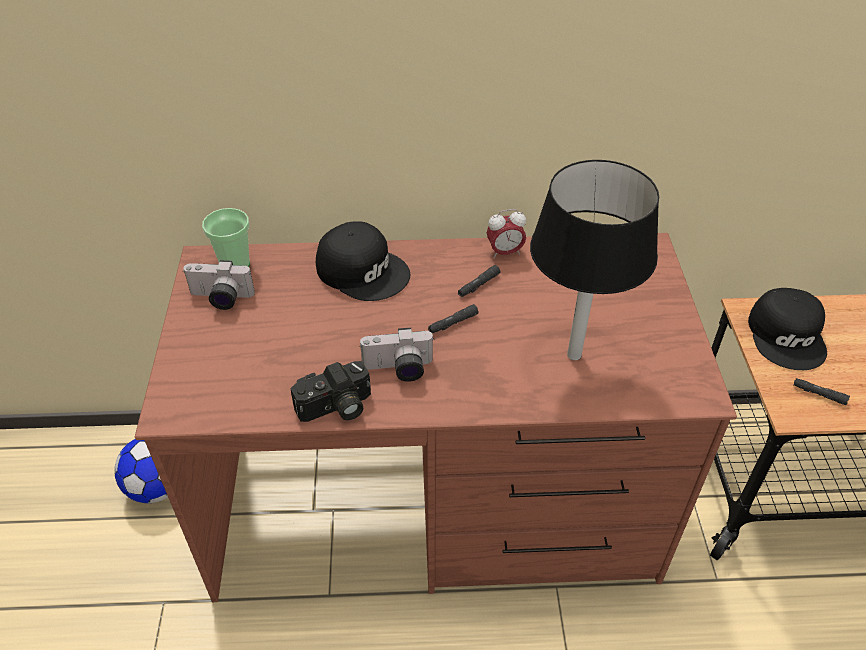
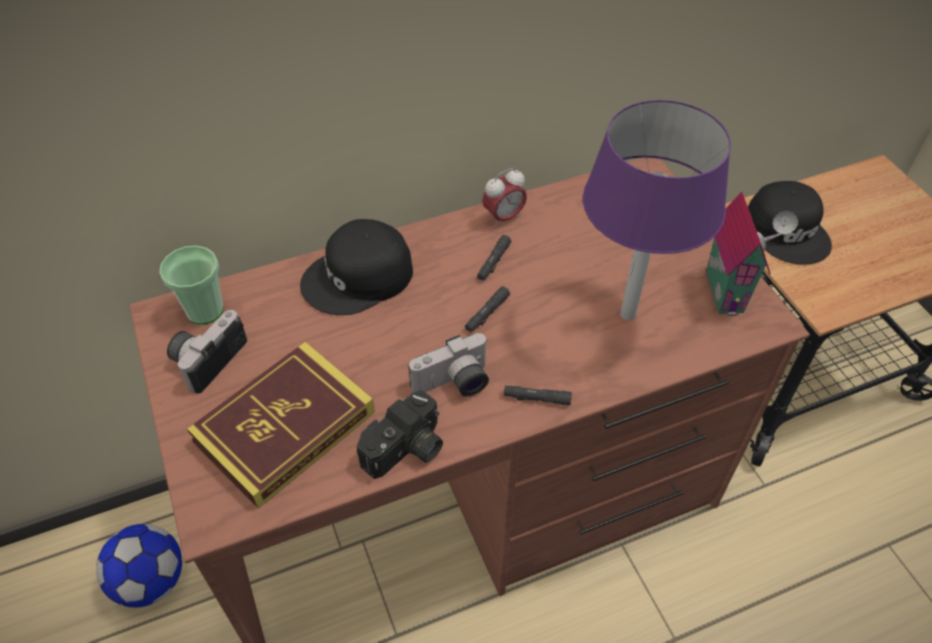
camera: 20 degrees left, 5 degrees up
(220, 299) = (207, 358): camera -> camera turned 135 degrees clockwise
(252, 364) = (285, 427): none -> book
(363, 270) = (359, 278): black cap -> black cap turned 135 degrees clockwise
(574, 355) = (628, 314): black table lamp -> purple table lamp
(676, 361) = (728, 292): none -> toy house
(819, 394) = (840, 283): black flashlight -> black flashlight (537, 398)

